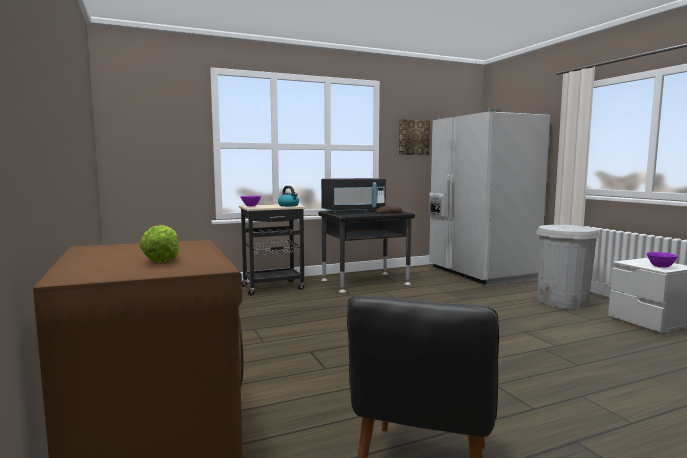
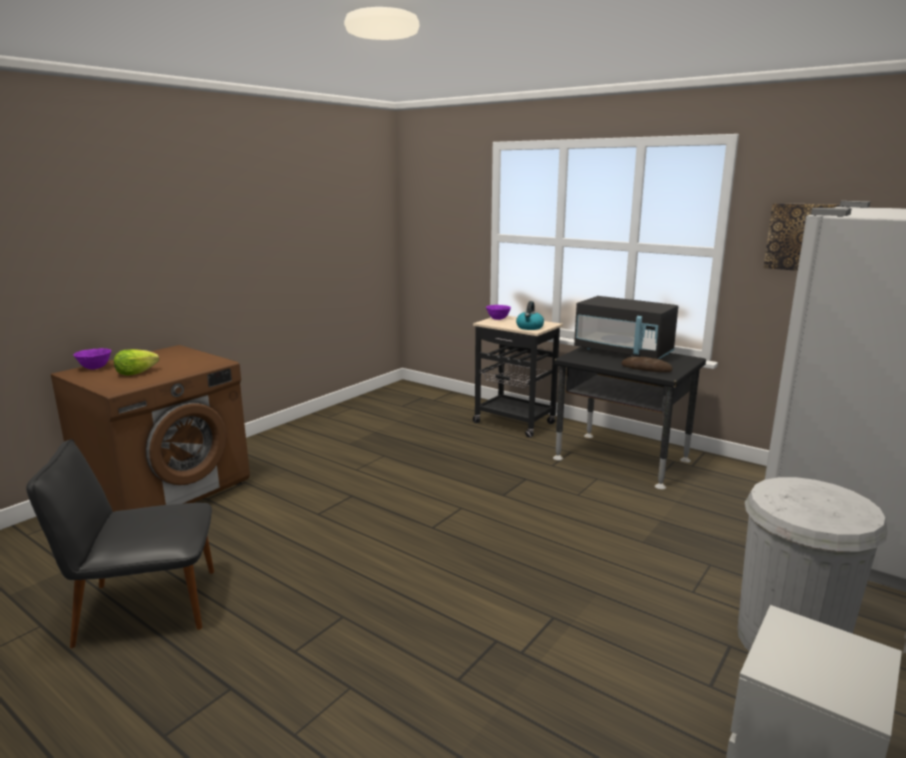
camera: 60 degrees right, 10 degrees up
(660, 267) = (795, 668): purple bowl -> purple bowl (95, 368)

